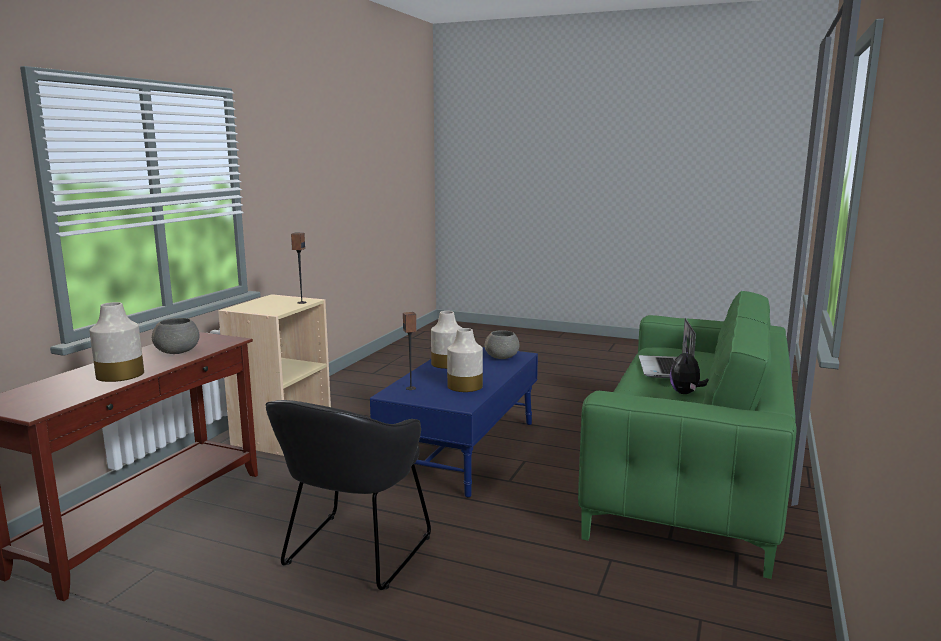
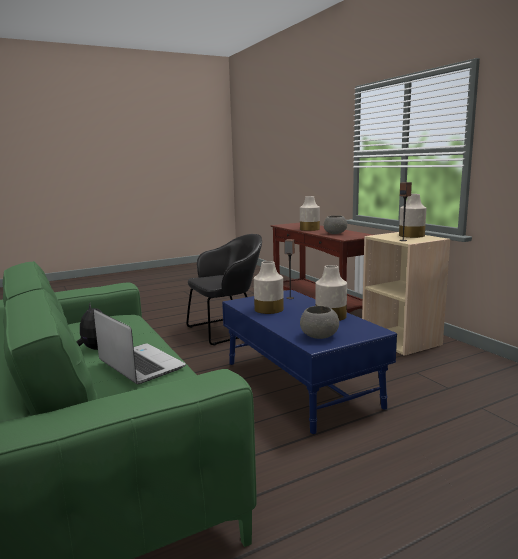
camera: 130 degrees right, 0 degrees up
(259, 304) = (411, 235): none -> beige vase
(351, 554) = (227, 330): black armchair -> black armchair turned 90 degrees clockwise

